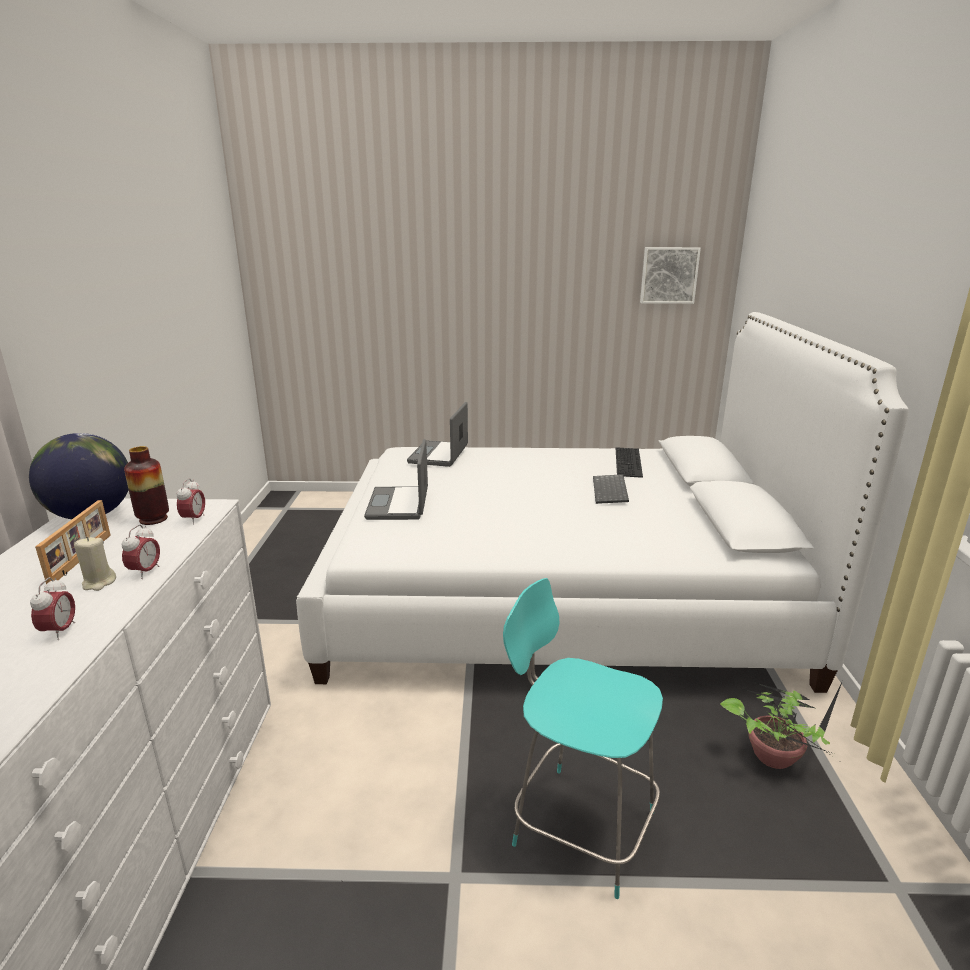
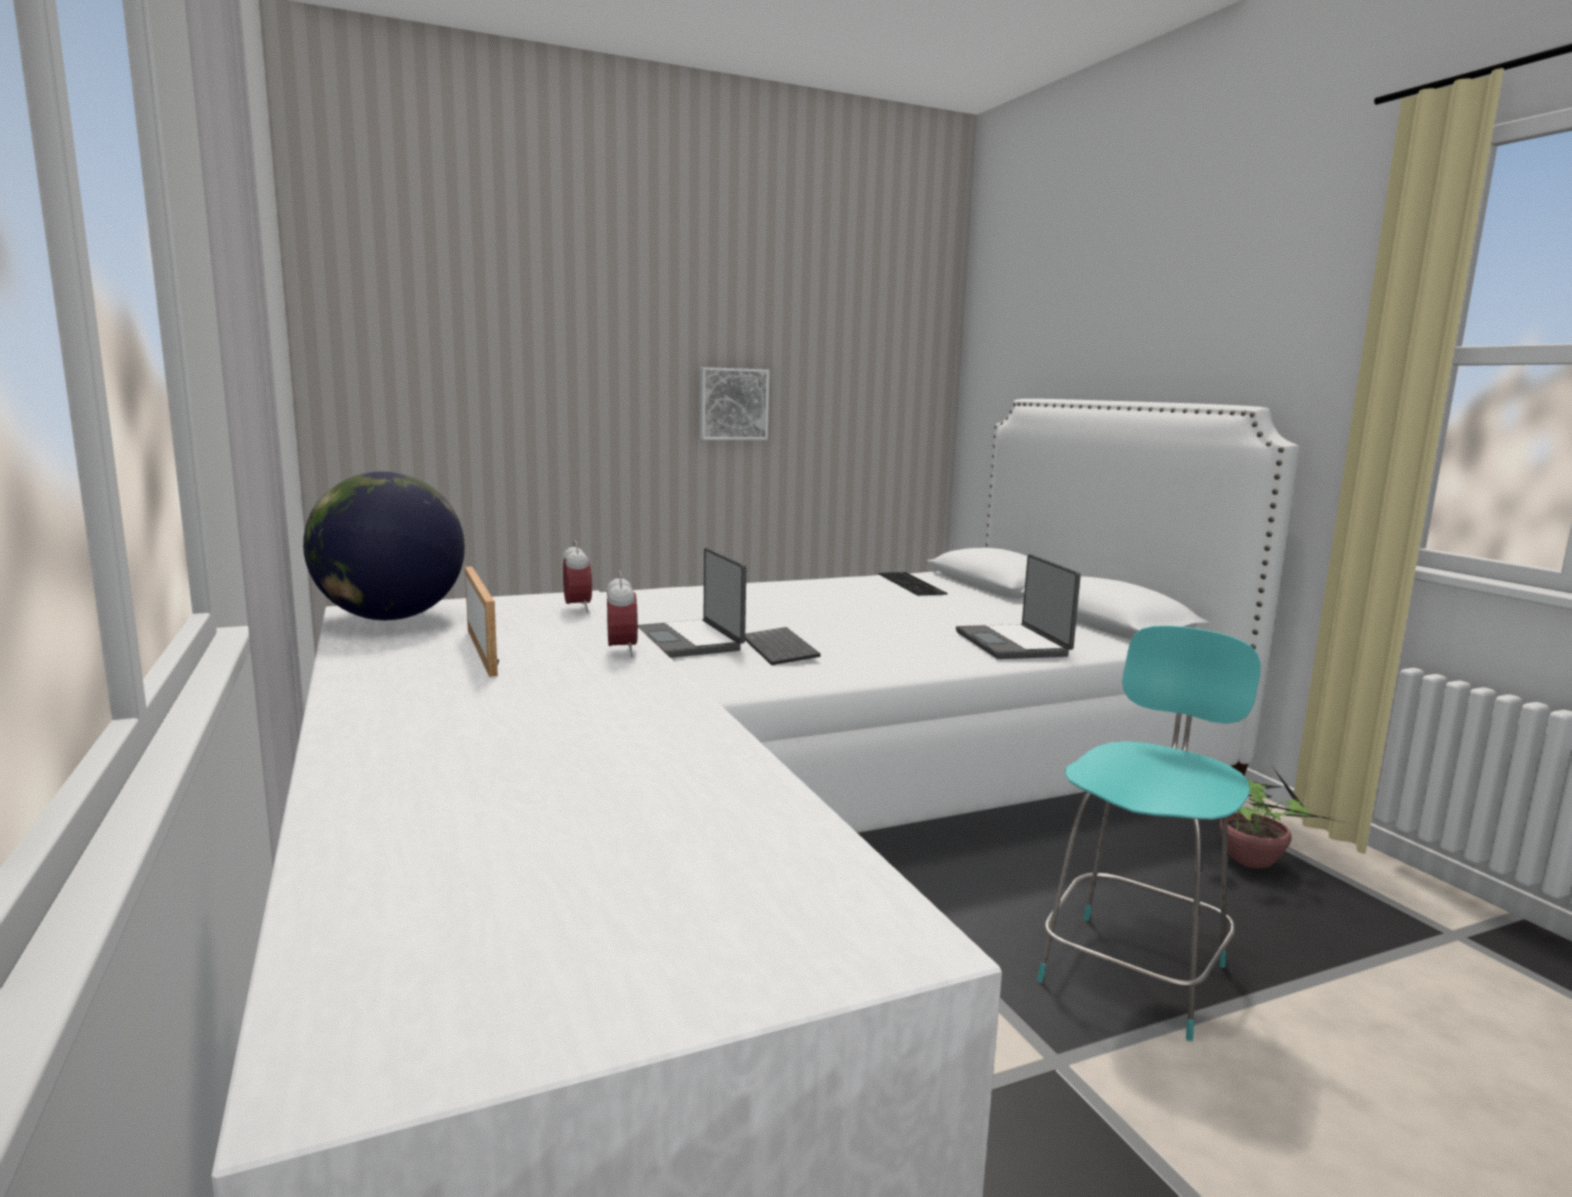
camera: 25 degrees left, 10 degrees down
(60, 631) = (624, 706): alarm clock -> none
(99, 583) = (572, 665): beige candle -> none
(153, 519) = (509, 613): vase -> none
(439, 455) = (672, 592): laptop -> laptop (1014, 644)
(579, 825) = (1135, 969): turquoise chair -> turquoise chair turned 120 degrees clockwise
(611, 491) = (931, 607): keyboard -> keyboard (781, 649)
(668, 275) = (889, 368): picture -> picture (733, 404)

